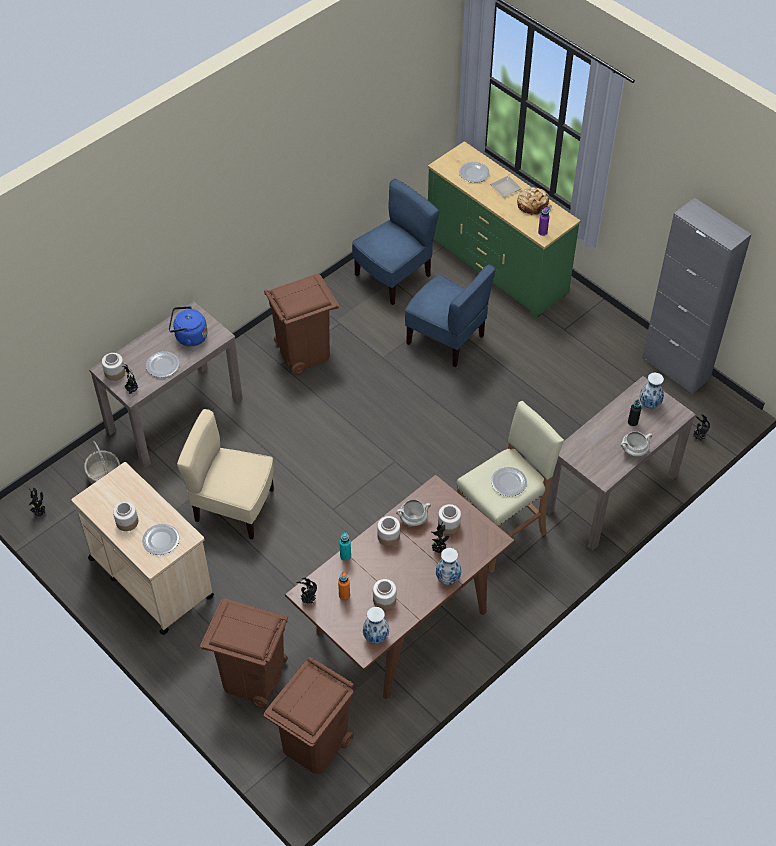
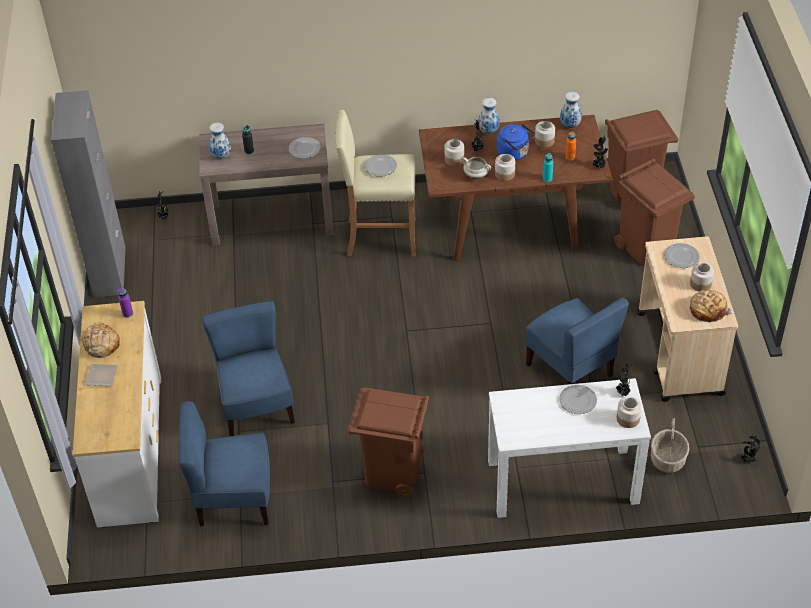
camera: 140 degrees left, 5 degrees down
(106, 500) = (708, 309): none -> bread
(175, 414) = (562, 482): brown console table -> white console table
(189, 337) = (532, 414): blue kettle -> blue kettle (514, 153)
(233, 507) = (570, 370): beige chair -> blue chair
(474, 173) = (110, 410): plate -> plate (305, 149)
(497, 265) = (130, 450): green dresser -> white dresser
(634, 451) = (272, 135): white cooking pot -> none

